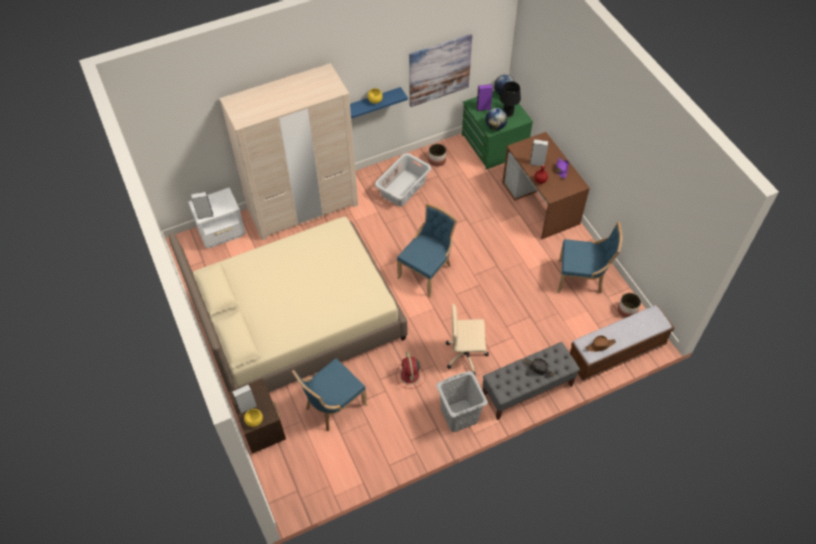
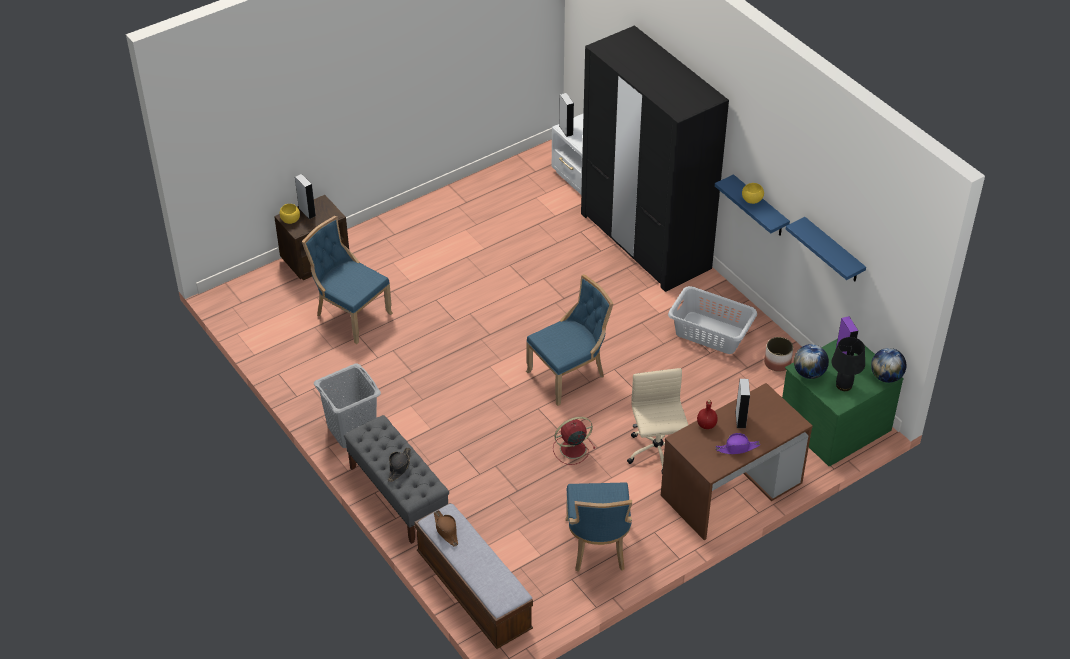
camera: 80 degrees right, 10 degrees down
(298, 320) = (465, 266): beige bed -> none
(303, 207) = (645, 241): beige wardrobe -> black wardrobe
(410, 376) = (402, 377): red fan -> red fan (572, 449)
(427, 271) = (569, 375): blue chair -> blue chair turned 60 degrees counterclockwise
(439, 70) = (833, 251): picture -> blue shelf
(466, 355) = (442, 428): beige office chair -> beige office chair (657, 452)
(627, 310) = (551, 604): planter -> none

